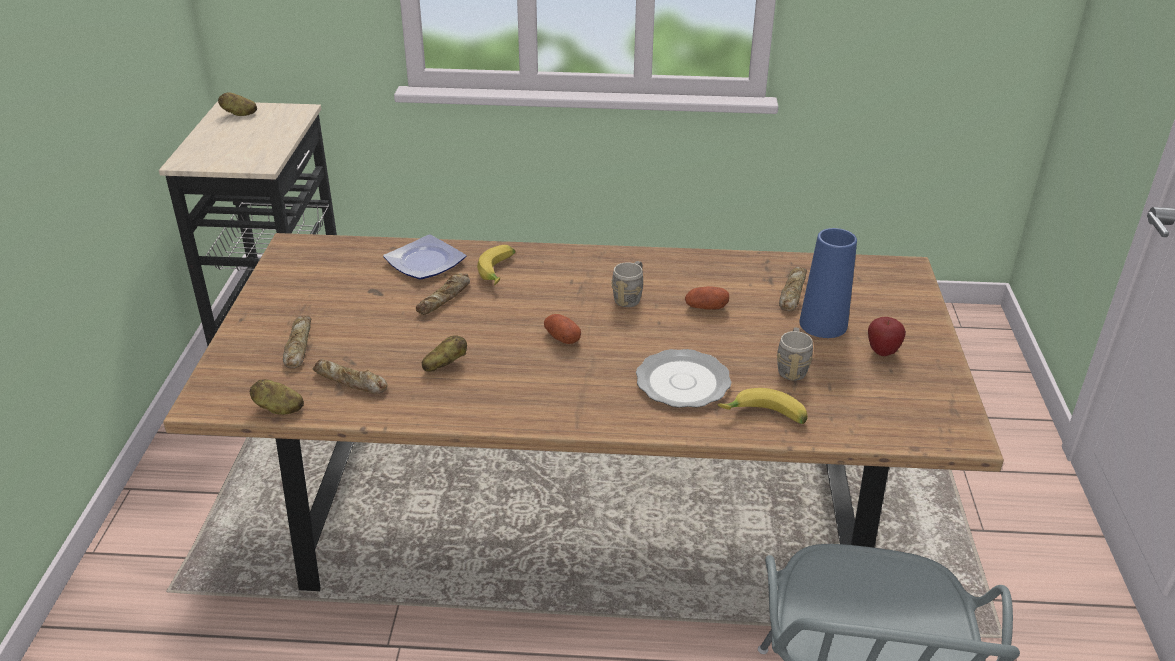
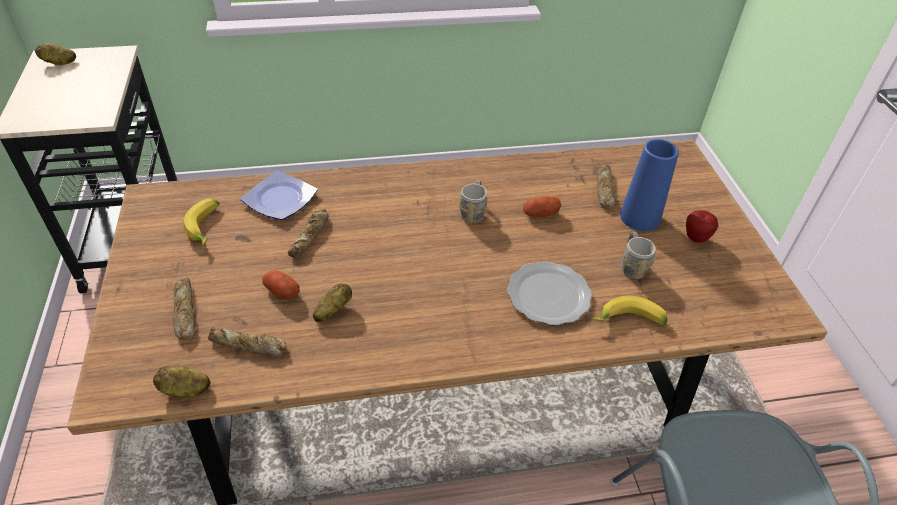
camera: 15 degrees left, 10 degrees up
(499, 272) = (351, 201): banana -> banana (207, 227)
(562, 338) = (429, 264): potato -> potato (282, 291)

